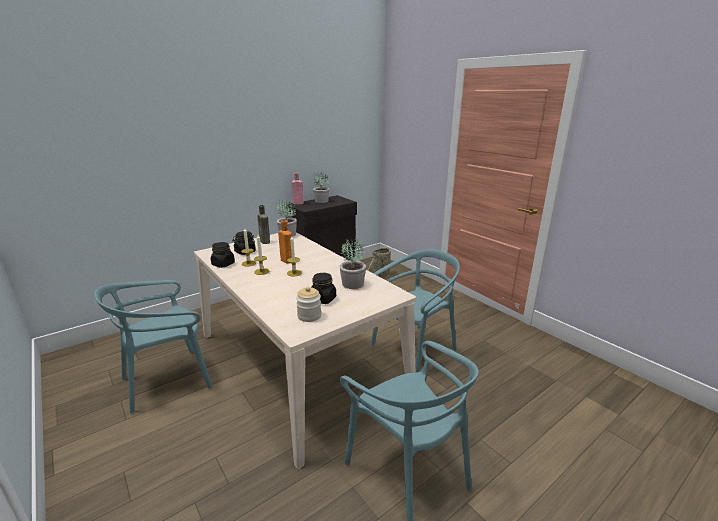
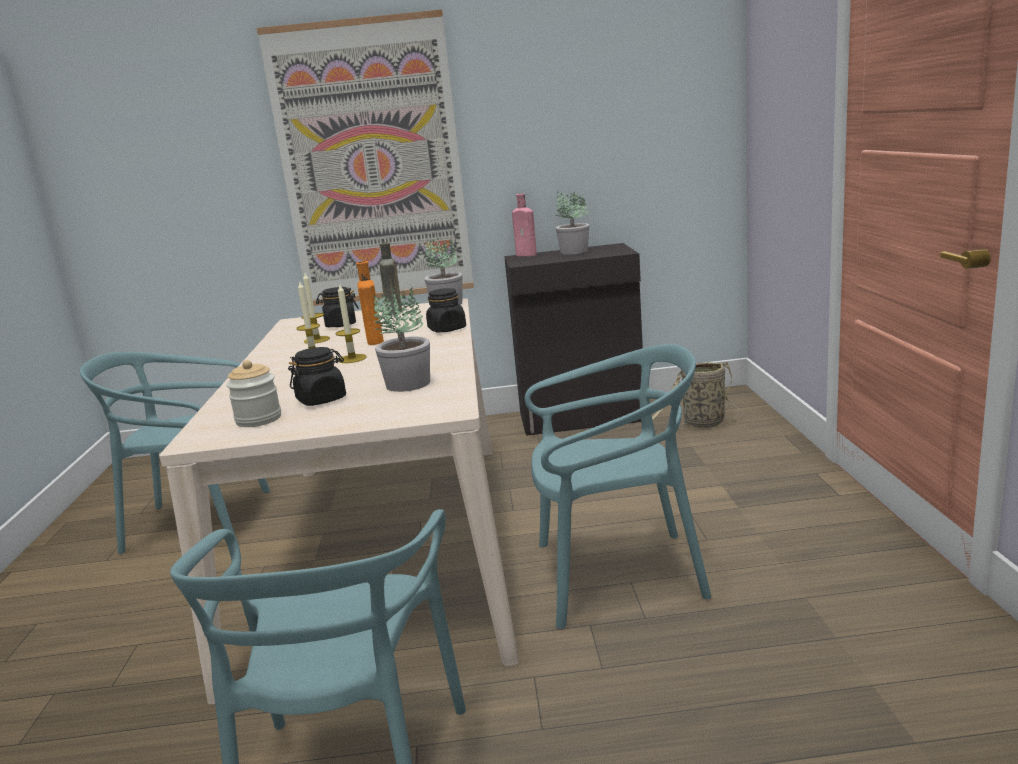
camera: 35 degrees right, 5 degrees down
(218, 157) = (372, 165): none -> picture
(223, 264) = (283, 338): black jar -> black jar (447, 329)

